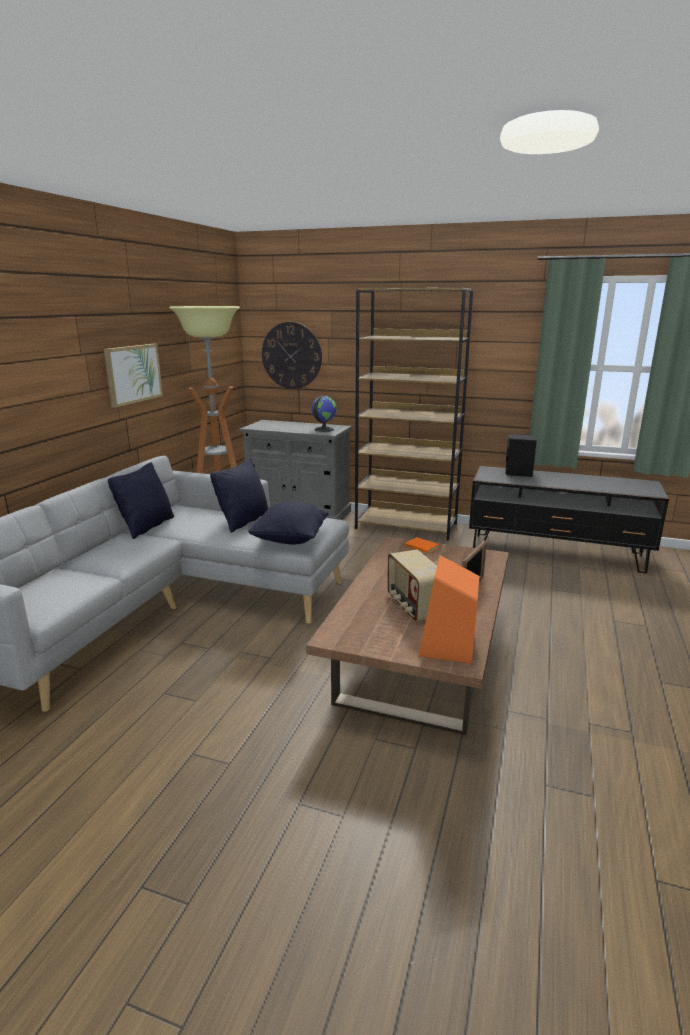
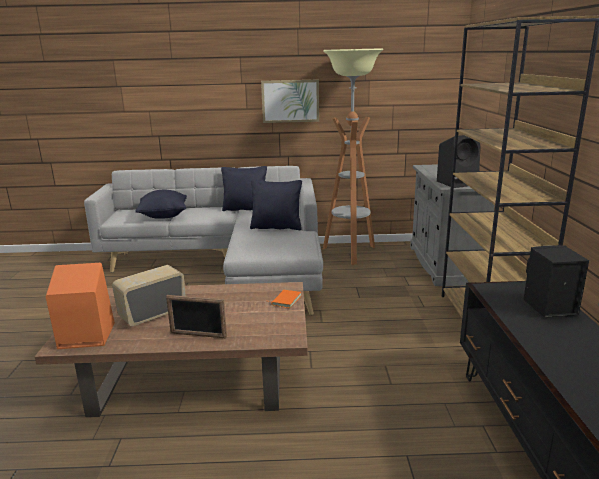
camera: 70 degrees right, 0 degrees up
(290, 540) = (250, 247): black pillow -> black pillow (164, 216)
(291, 355) = (480, 101): wall clock -> none
(323, 429) = (458, 183): globe -> black speaker

